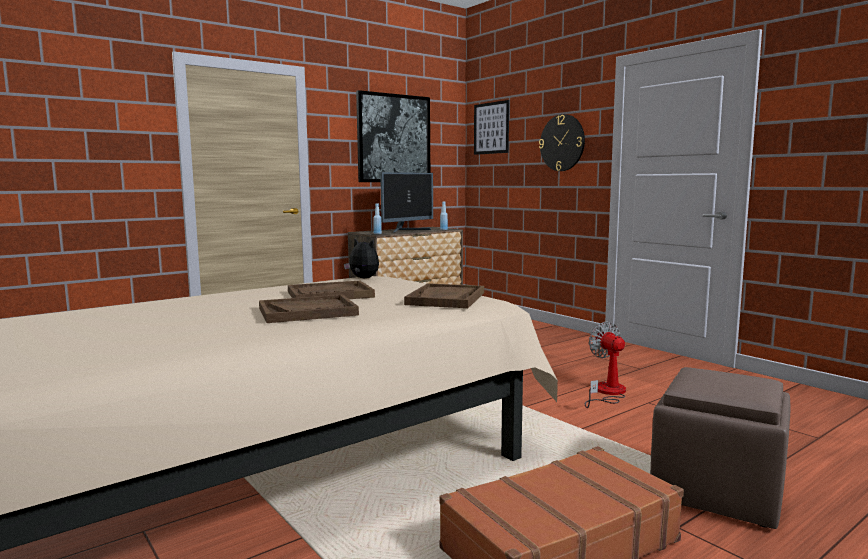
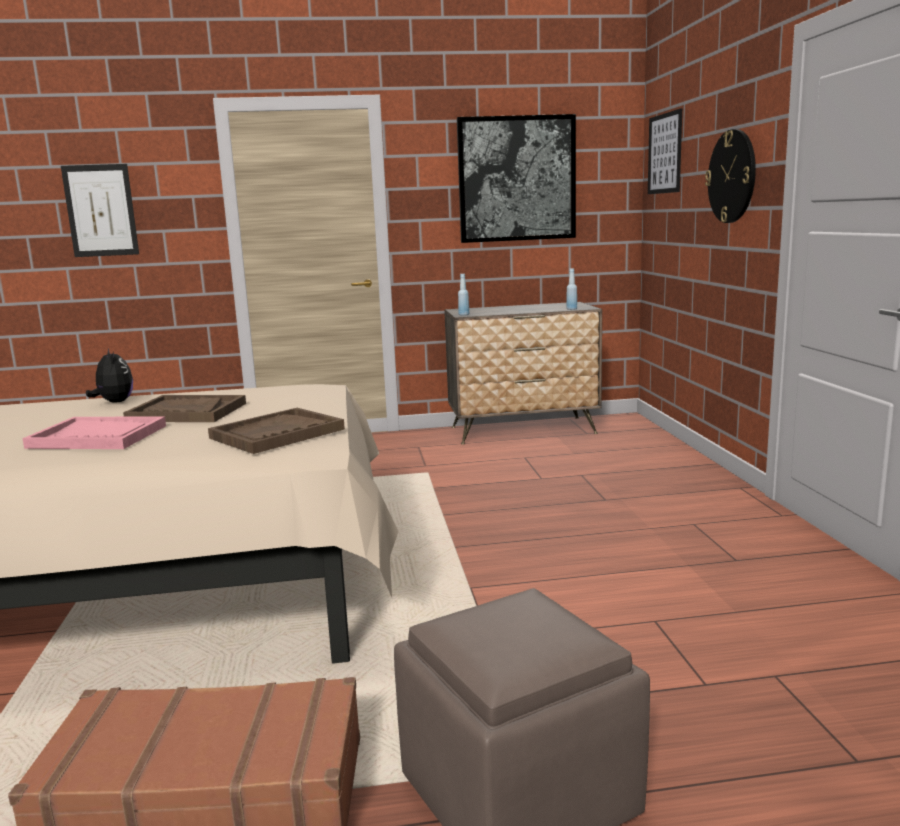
camera: 30 degrees right, 5 degrees up
(60, 139) = (101, 210): none -> picture
(308, 312) = (98, 437): brown tray -> pink tray
(363, 278) = (294, 388): plush toy -> plush toy (114, 402)
(406, 230) = (519, 309): monitor -> none
(607, 393) = (616, 591): fan -> none

